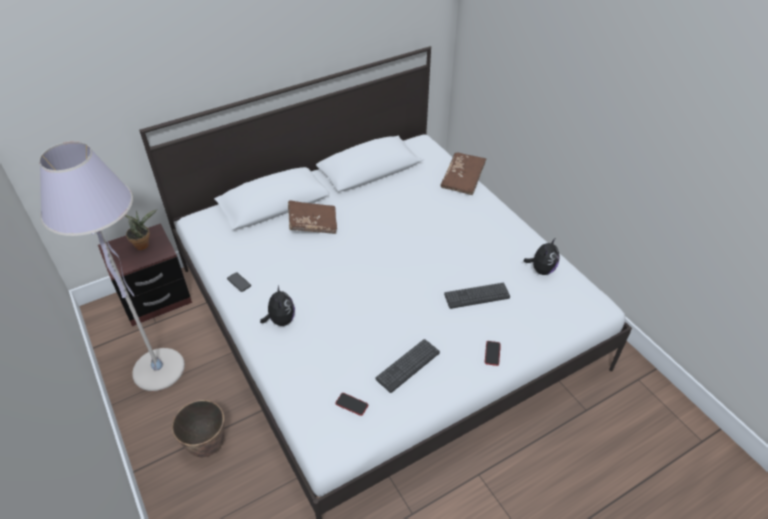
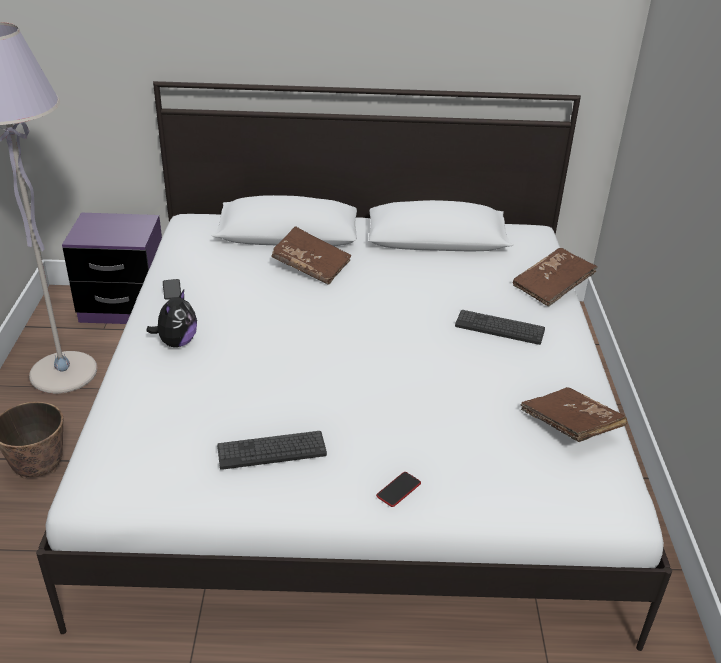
camera: 30 degrees right, 10 degrees down
(144, 244) = (123, 227): potted plant -> none
(156, 299) = (124, 307): brown nightstand -> purple nightstand
(351, 404) = (162, 458): phone -> none
(477, 296) = (443, 417): keyboard -> keyboard (499, 328)
(541, 269) = (570, 426): plush toy -> brown book

